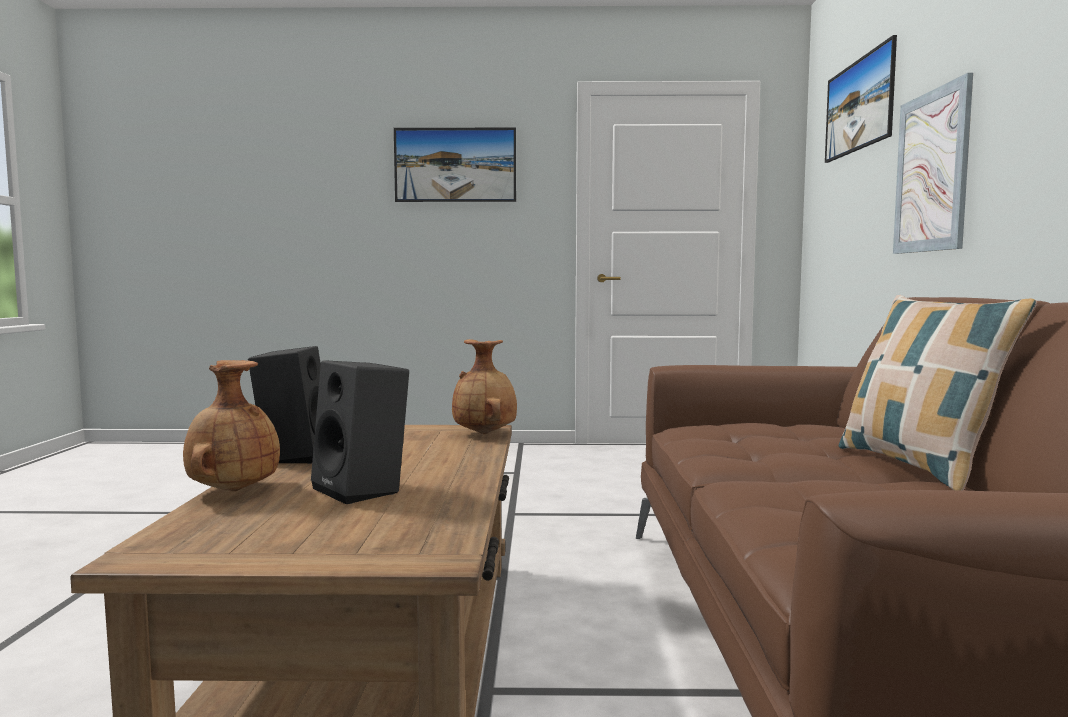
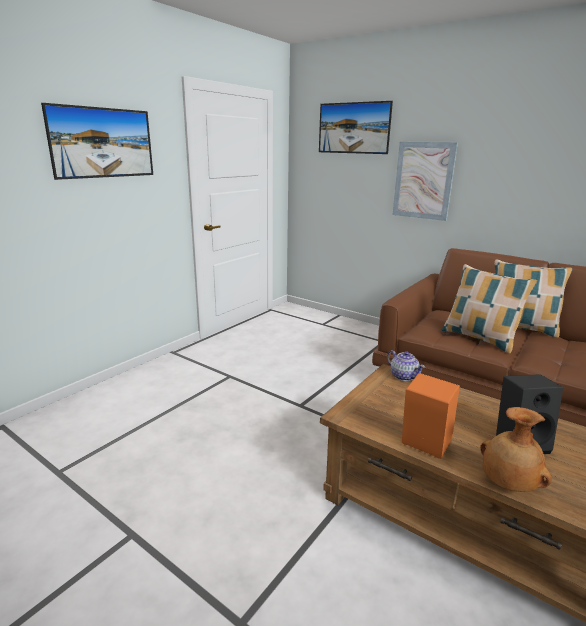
camera: 55 degrees left, 15 degrees up
(293, 456) = (423, 445): black speaker -> orange speaker
(486, 433) = (403, 376): brown vase -> teapot
(762, 452) = (479, 338): none -> pillow

